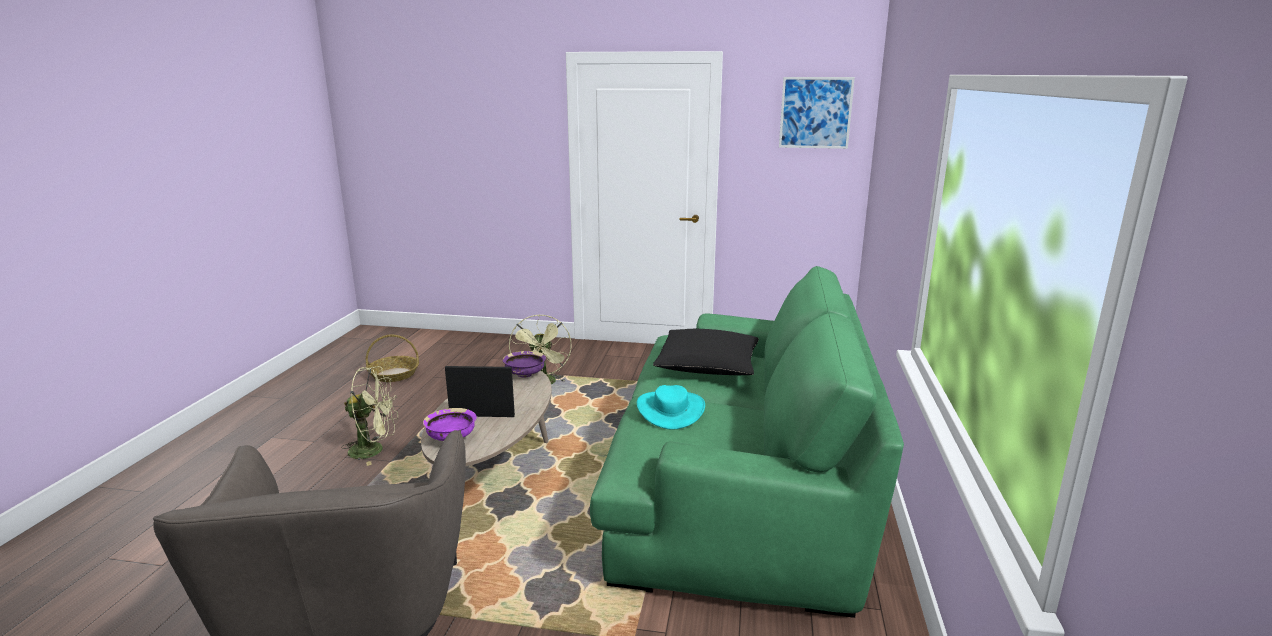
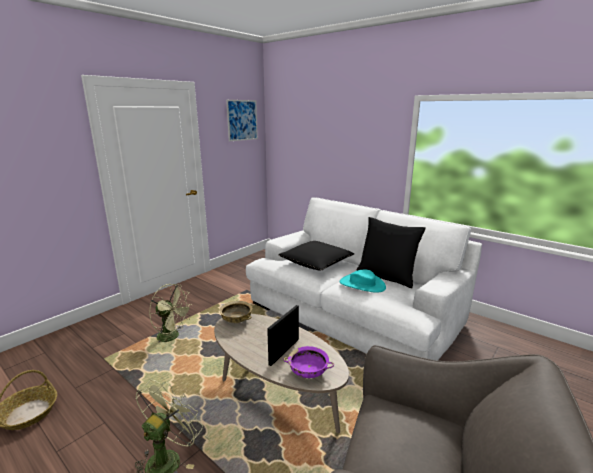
camera: 60 degrees left, 0 degrees up
(525, 374) = (236, 320): purple bowl -> beige bowl
(735, 426) = (386, 276): none -> black pillow
(740, 483) = (354, 312): green sofa -> white sofa

